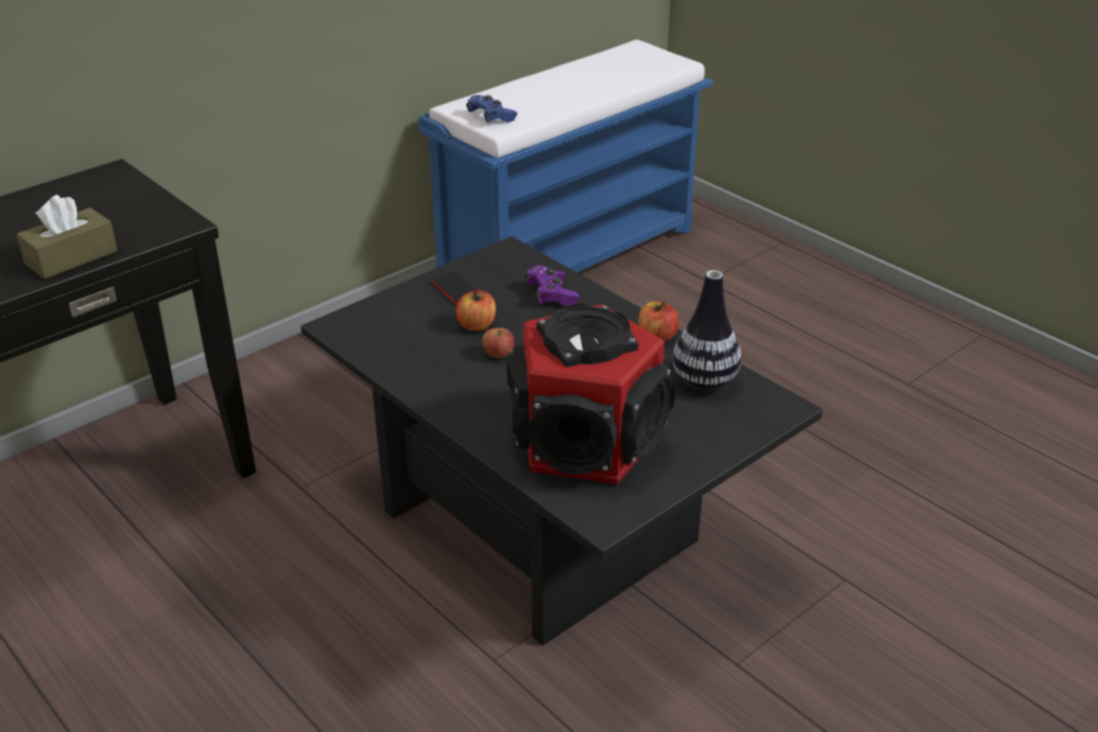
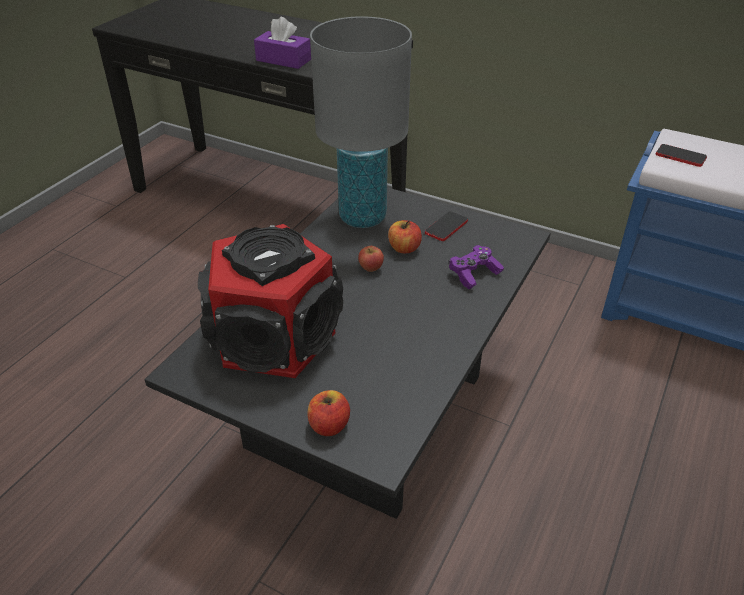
camera: 70 degrees right, 5 degrees up
(71, 257) = (283, 60): brown tissue box -> purple tissue box
(392, 339) = (363, 217): none -> grey table lamp
(491, 117) = (680, 156): blue game controller -> phone
(657, 336) = (450, 348): apple -> apple (329, 425)
(704, 382) = (395, 393): vase -> none

